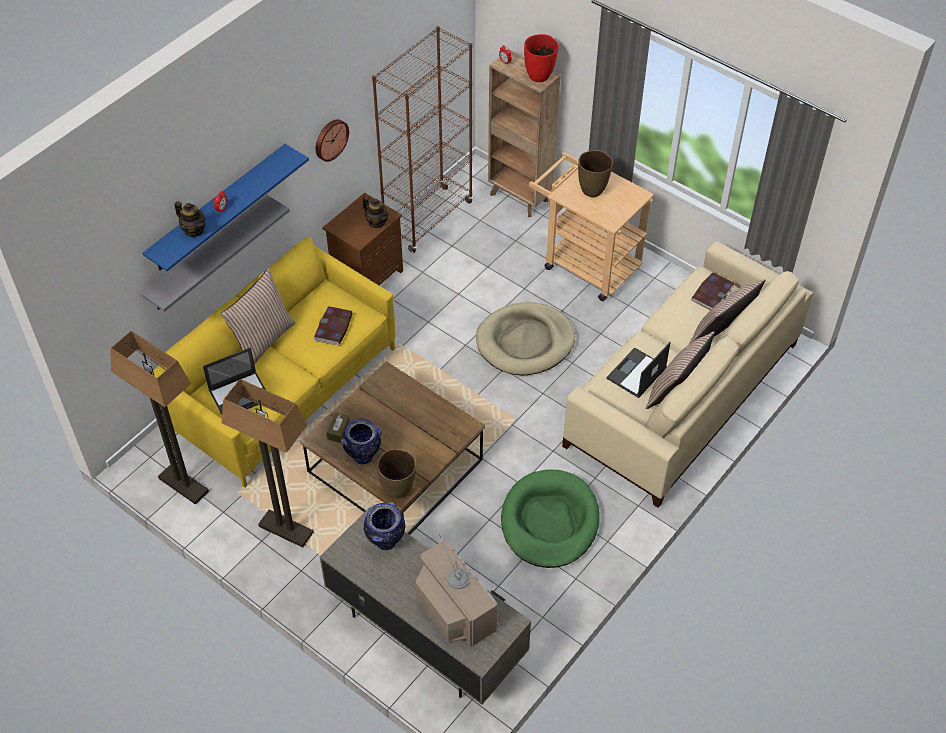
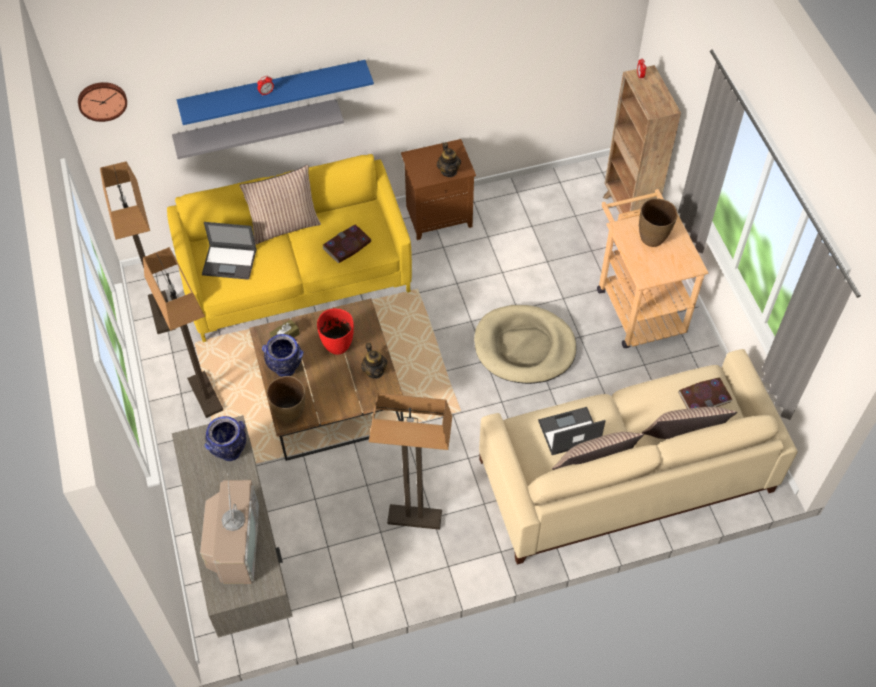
camera: 35 degrees right, 5 degrees up
(194, 230) = (230, 100): teapot -> teapot (375, 371)
(330, 139) = (425, 75): wall clock -> wall clock (102, 100)
(428, 219) = (531, 192): brown bookcase -> none
(539, 76) = (660, 104): red vase -> red vase (338, 346)
(549, 521) = (414, 518): green dog bed -> floor lamp

